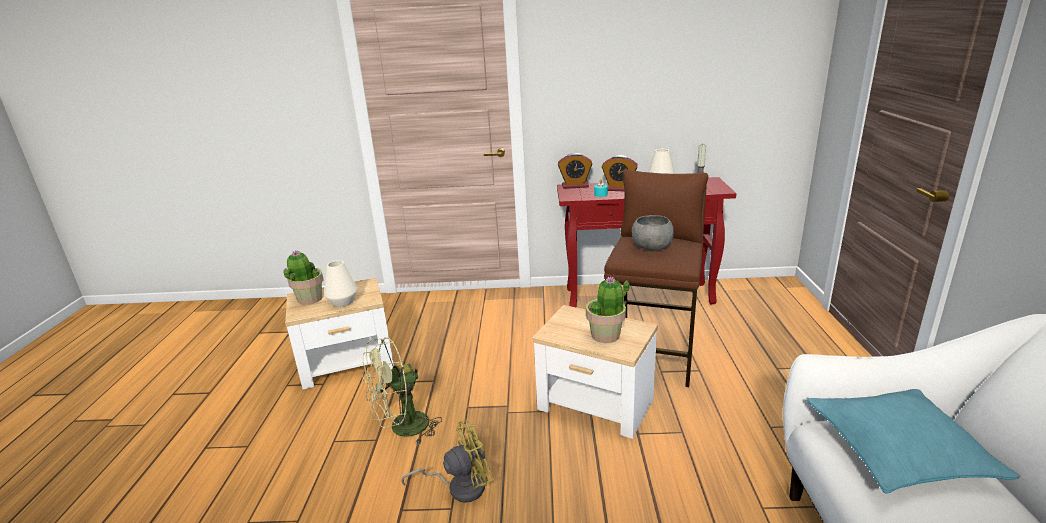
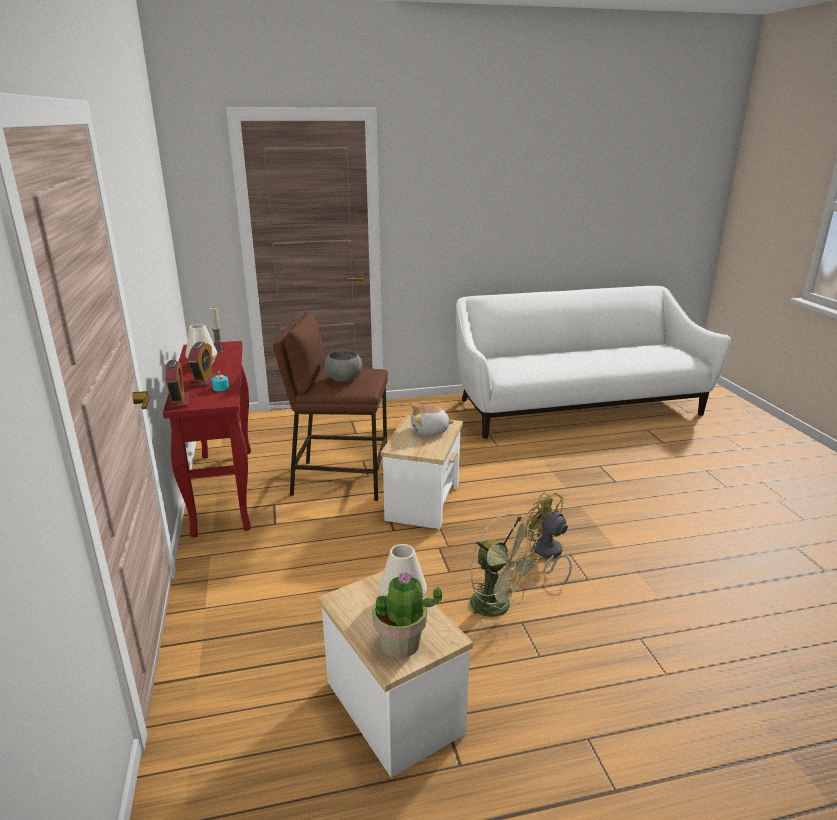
camera: 105 degrees left, 0 degrees up
(606, 335) = (430, 431): potted plant -> plush toy
(898, 451) = (512, 365): turquoise pillow -> none

